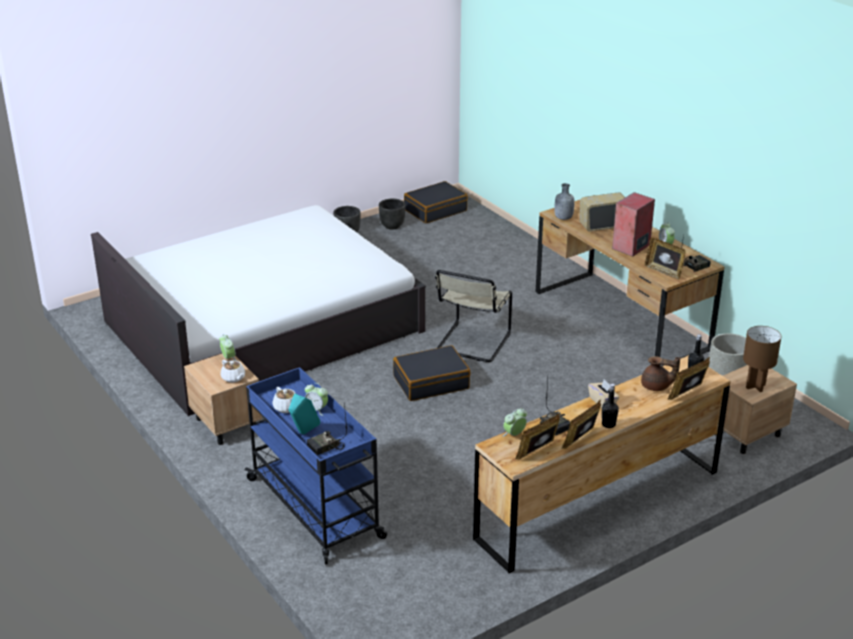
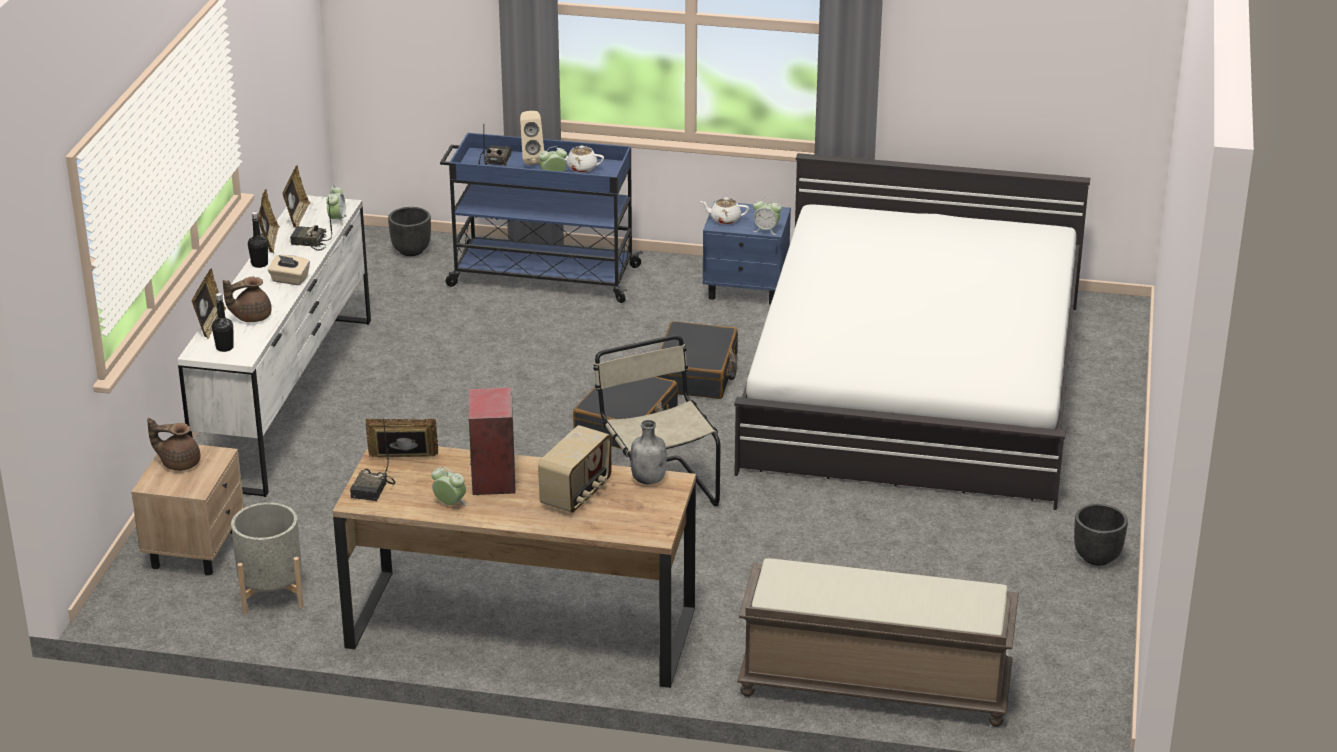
camera: 135 degrees right, 0 degrees up
(226, 424) = (747, 290): beige nightstand -> blue nightstand
(303, 433) = (531, 160): turquoise speaker -> beige speaker
(391, 226) = (1071, 607): black planter -> black planter (411, 250)
(435, 210) = (1076, 677): black suitcase -> black suitcase (696, 374)
(511, 239) = (873, 686): none -> brown bench
(598, 504) = (287, 400): brown dresser -> white dresser
(755, 386) = (179, 463): brown table lamp -> brown teapot

